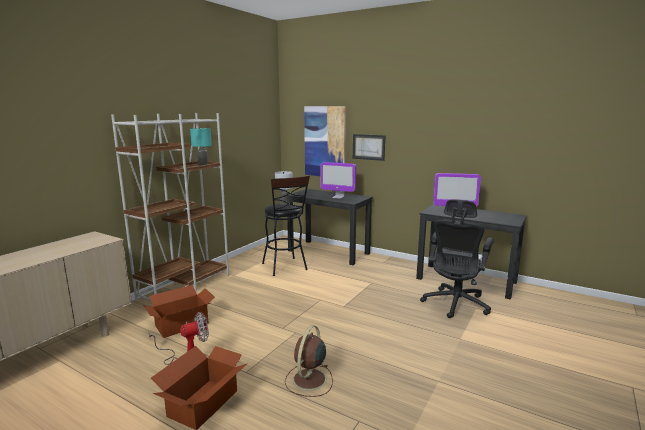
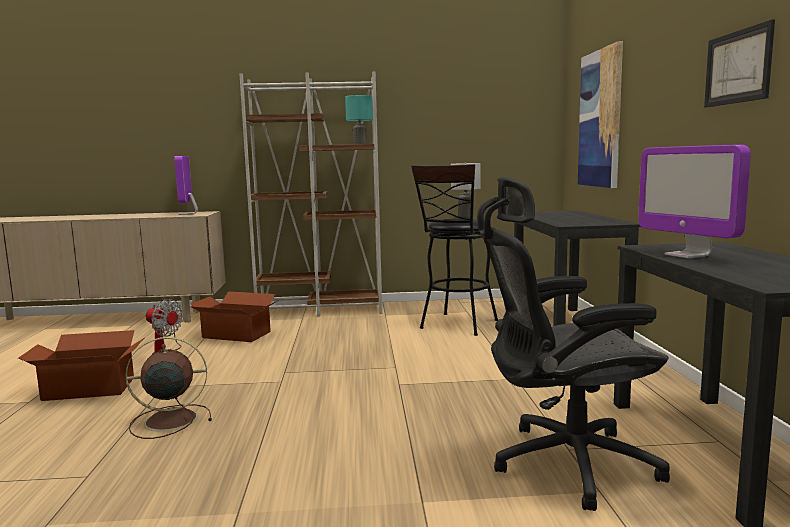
camera: 55 degrees right, 5 degrees down
(338, 197) = (574, 219): monitor -> monitor (188, 214)
(368, 147) = (644, 118): picture -> picture (738, 67)

